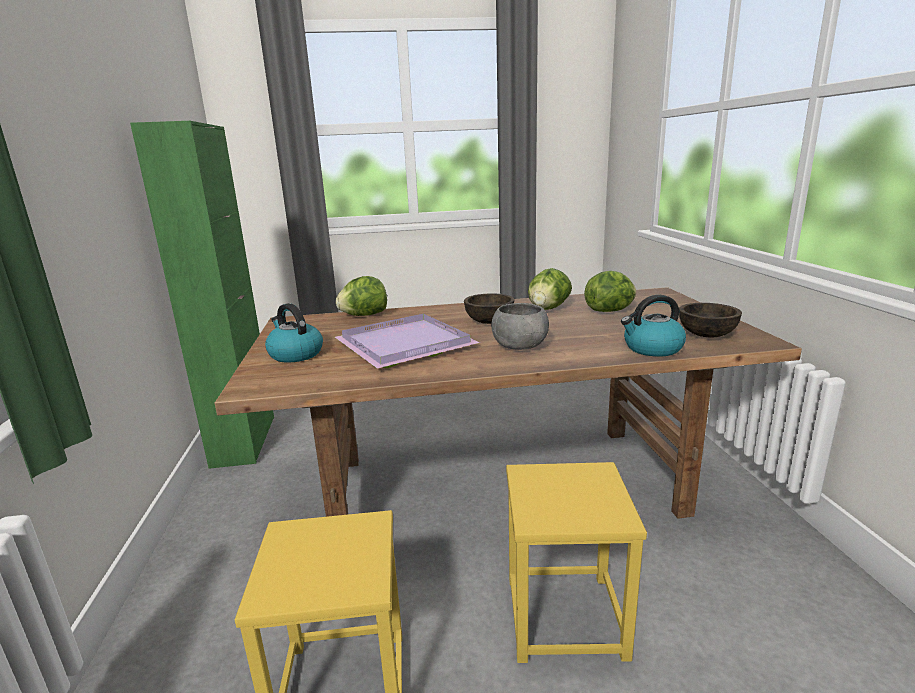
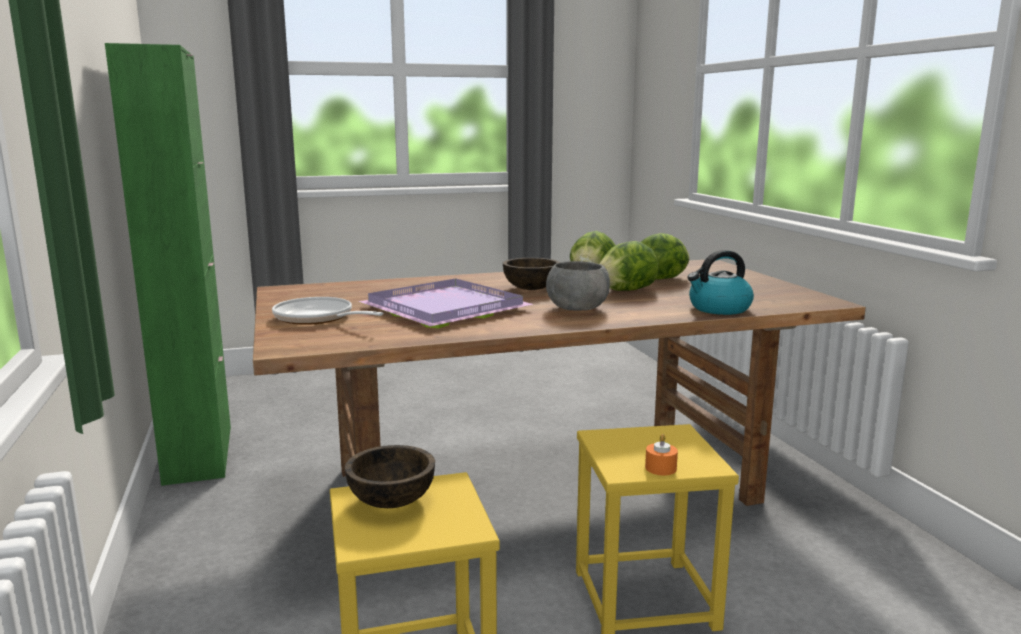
camera: 10 degrees left, 5 degrees down
(295, 354) = (318, 318): kettle -> frying pan
(364, 315) = (377, 284): lettuce -> lettuce (625, 290)
(571, 517) = (660, 468): none -> orange candle
(707, 335) = (770, 297): brown bowl -> brown bowl (392, 500)

